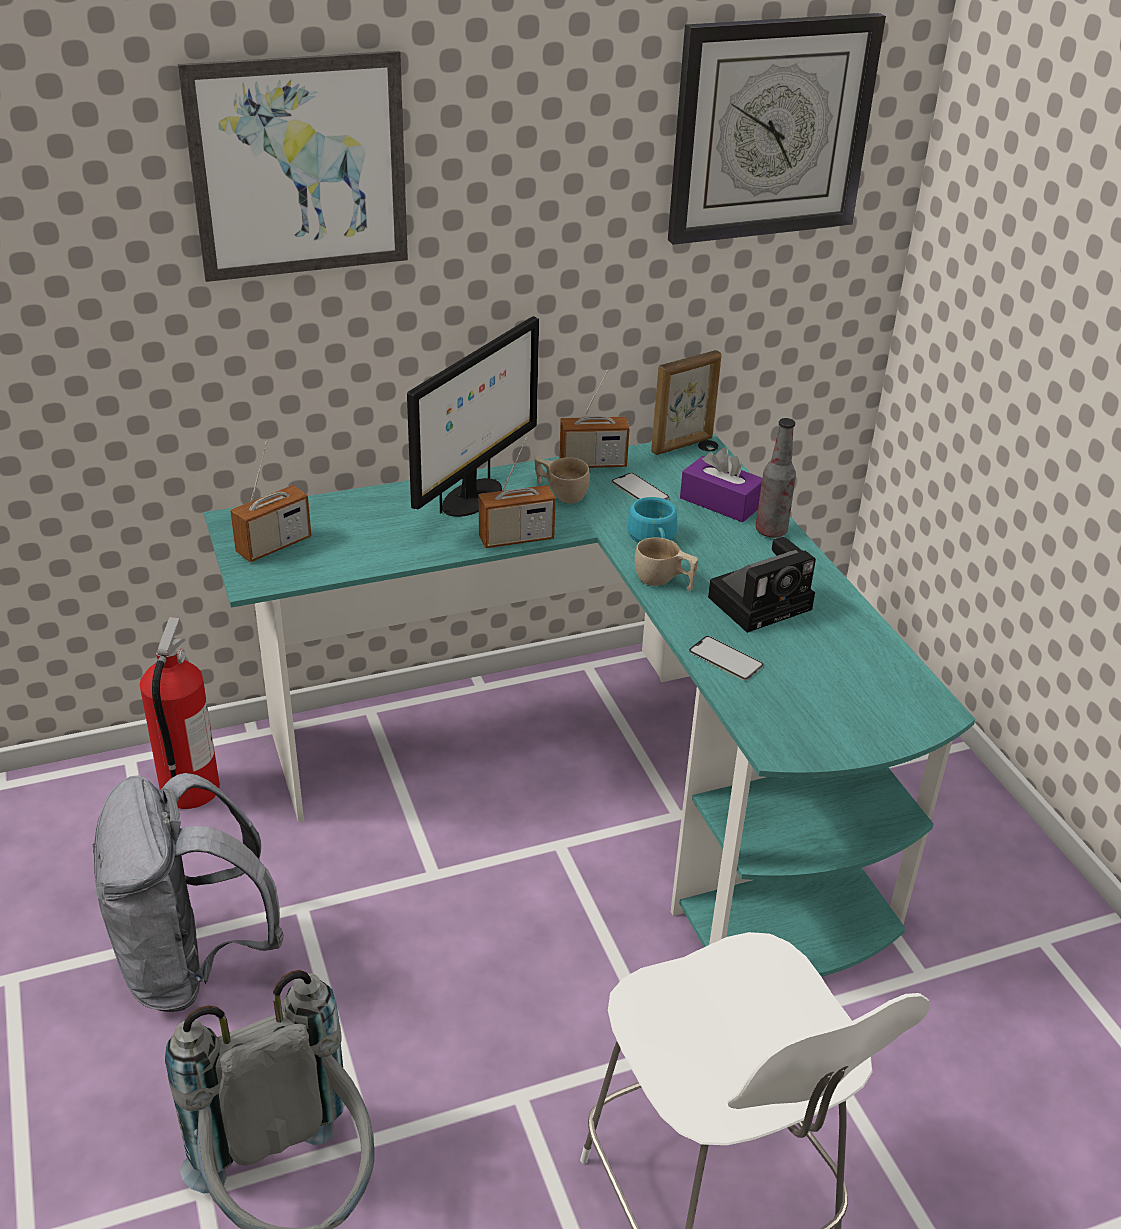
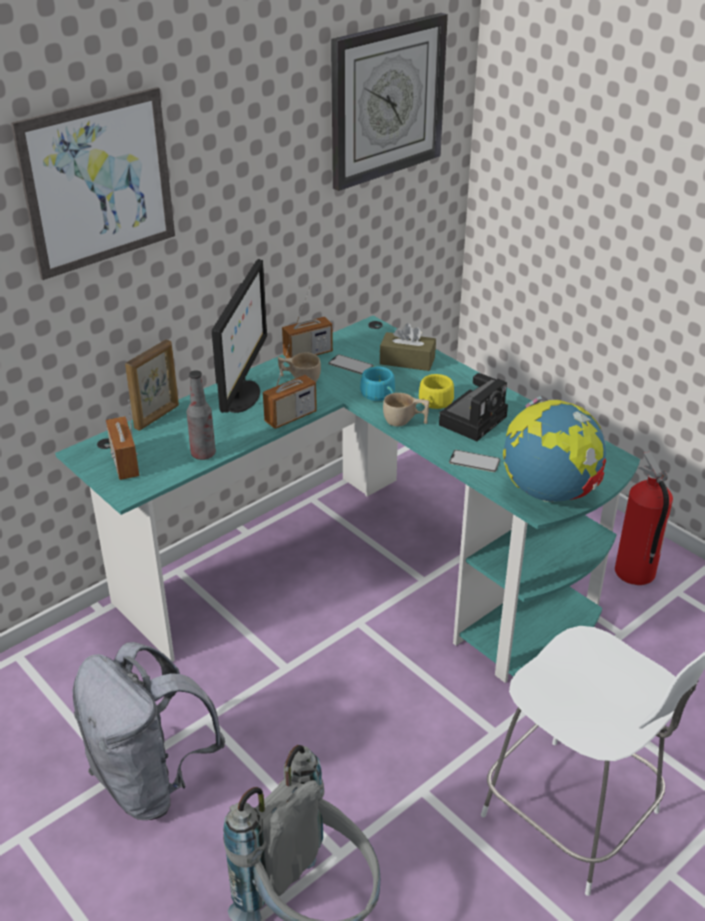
camera: 20 degrees left, 0 degrees up
(188, 790) = (76, 664): fire extinguisher -> fire extinguisher (634, 573)
(274, 545) = (124, 464): radio -> radio turned 135 degrees clockwise
(682, 445) = (359, 328): picture frame -> picture frame (157, 417)
(720, 502) = (407, 361): purple tissue box -> brown tissue box
(720, 567) = (434, 403): none -> yellow cup
(771, 531) = (450, 372): bottle -> bottle (203, 454)
(806, 730) = (549, 492): none -> globe

